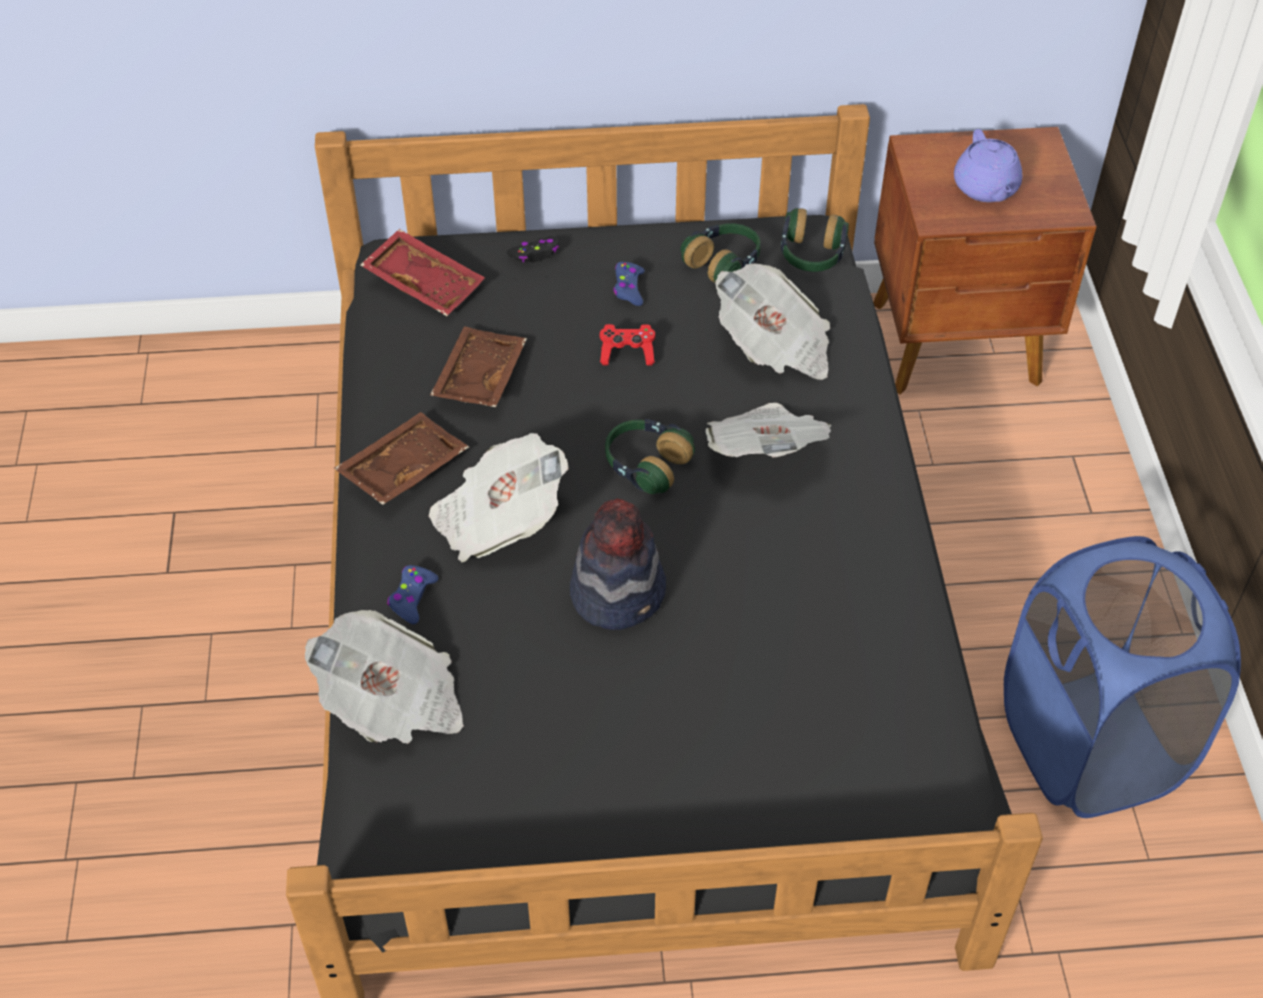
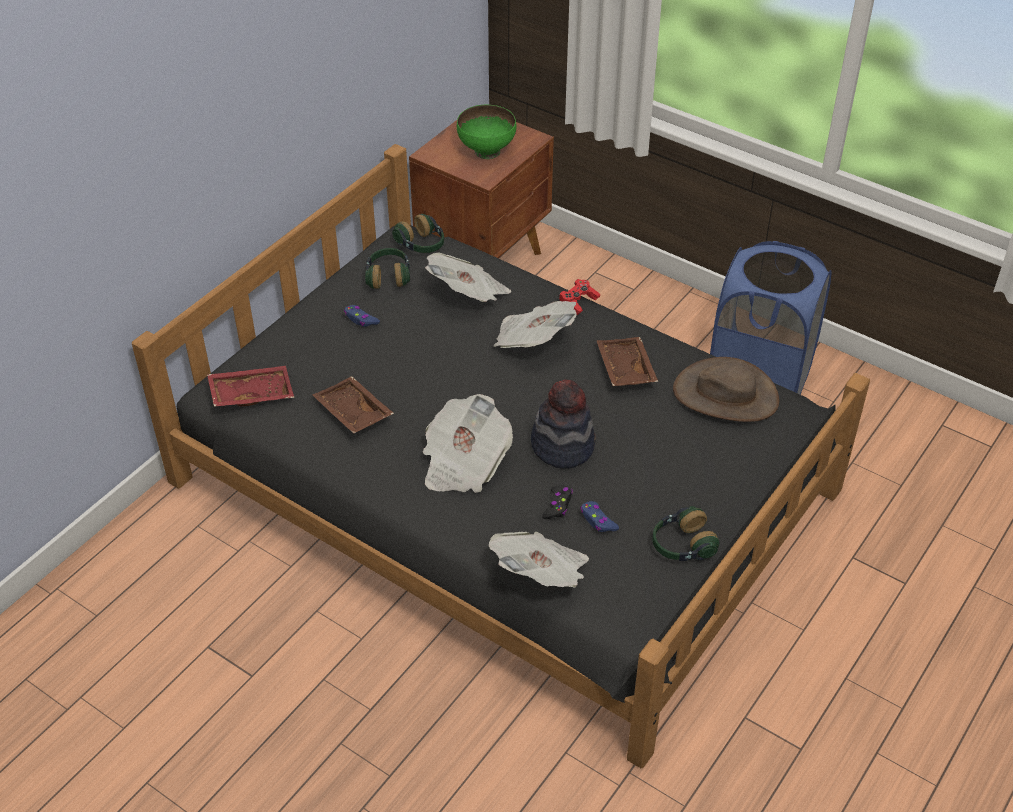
camera: 50 degrees left, 5 degrees down
(402, 468) = (381, 480): brown tray -> brown tray (624, 369)
(412, 598) = (478, 527): blue game controller -> blue game controller (598, 521)
(535, 254) = (285, 340): black game controller -> black game controller (558, 505)
(627, 353) = (406, 347): red game controller -> red game controller (578, 302)
(645, 465) = (491, 387): headphones -> headphones (681, 545)
(885, 701) = (725, 394): none -> brown hat
(986, 188) = (486, 151): purple teapot -> green bowl

